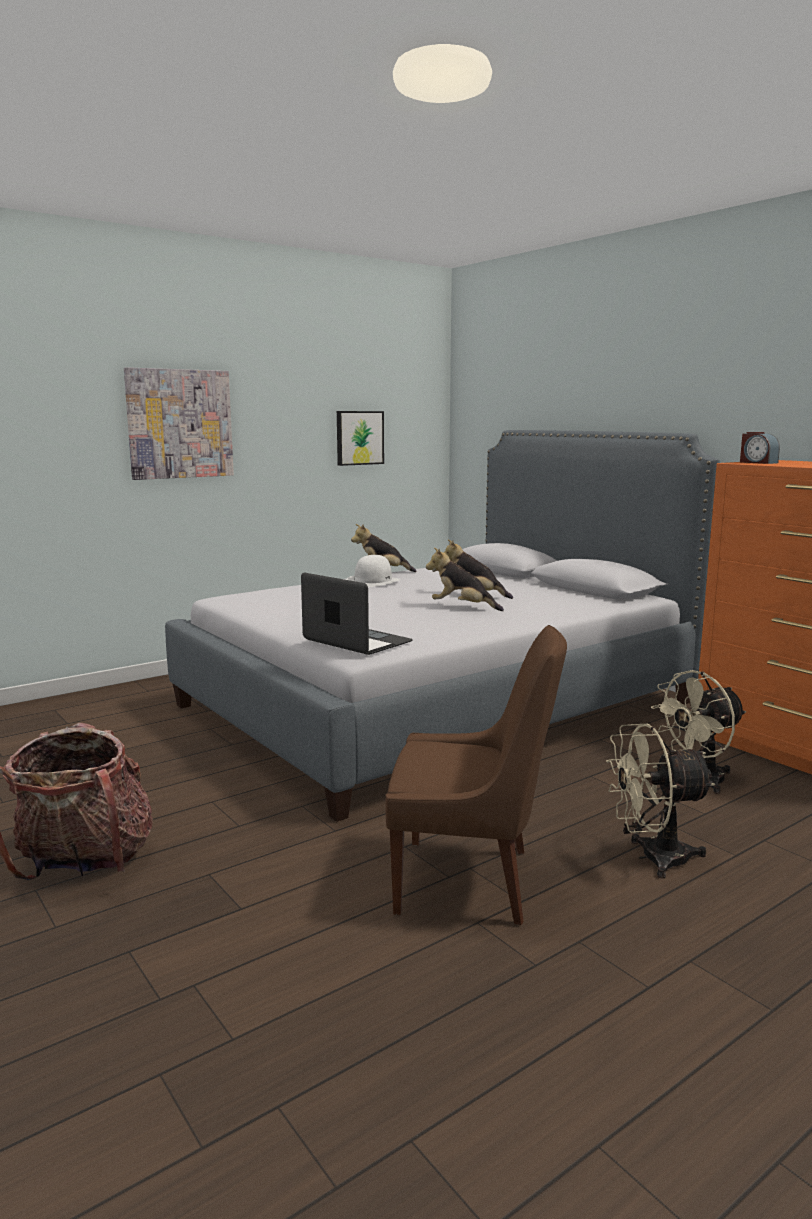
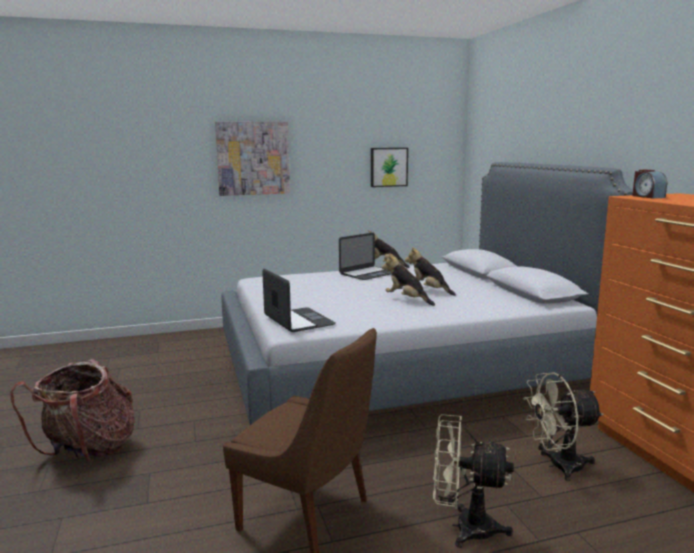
camera: 20 degrees right, 0 degrees up
(373, 581) = (368, 273): white hat -> laptop

